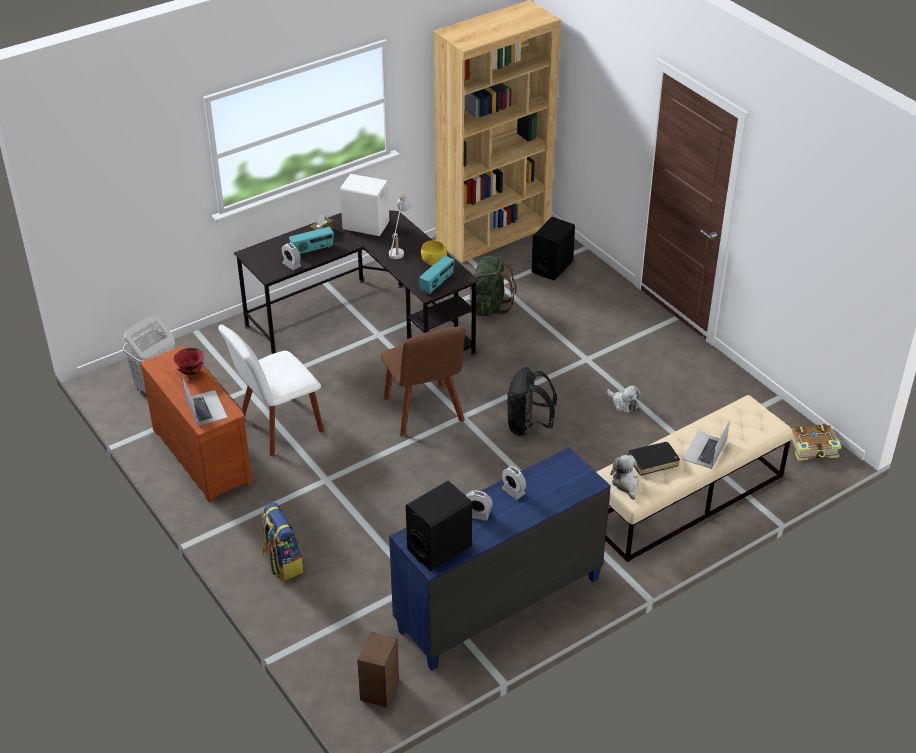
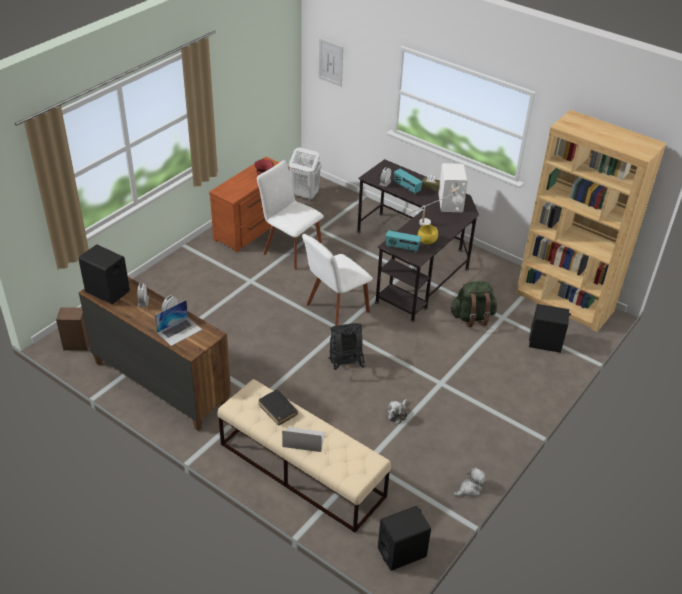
camera: 70 degrees right, 0 degrees up
(99, 190) = (331, 62): none -> picture
(206, 407) = (234, 188): laptop -> laptop (179, 331)
(282, 563) = (171, 280): backpack -> none
(424, 412) = (335, 310): brown chair -> white chair
(498, 604) = (161, 383): blue dresser -> brown dresser
(626, 484) = (247, 398): plush toy -> plush toy (470, 489)
(814, 448) = (402, 552): book -> black speaker

